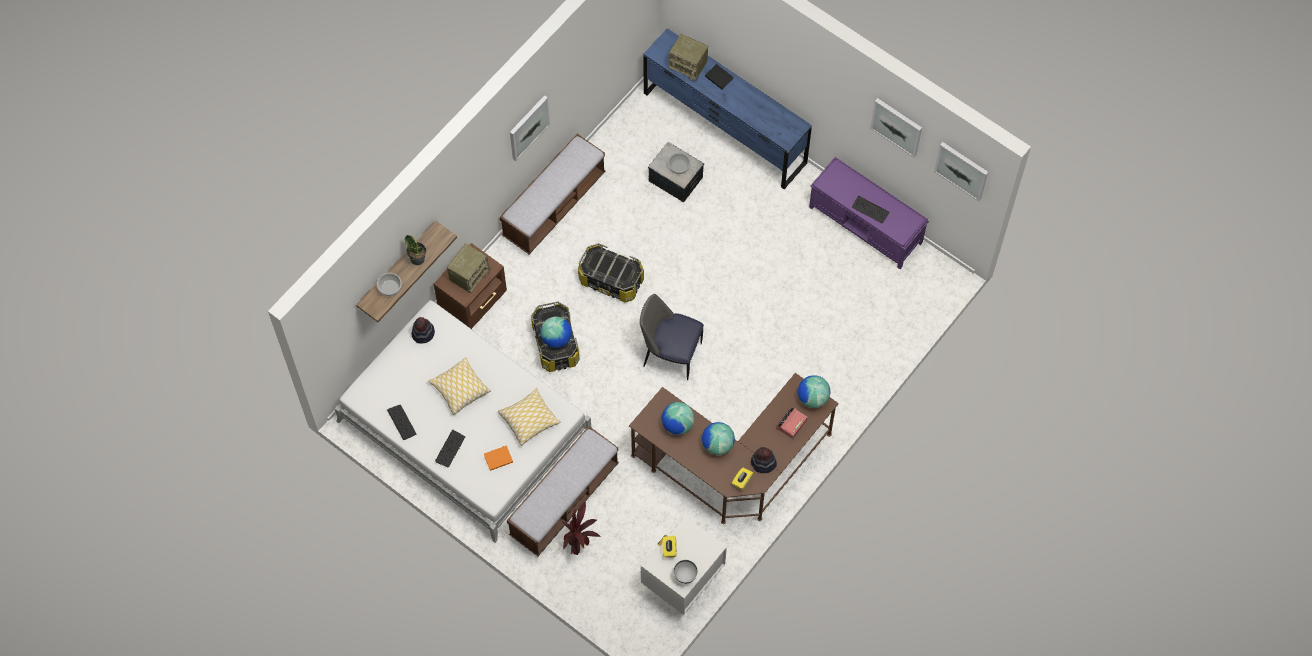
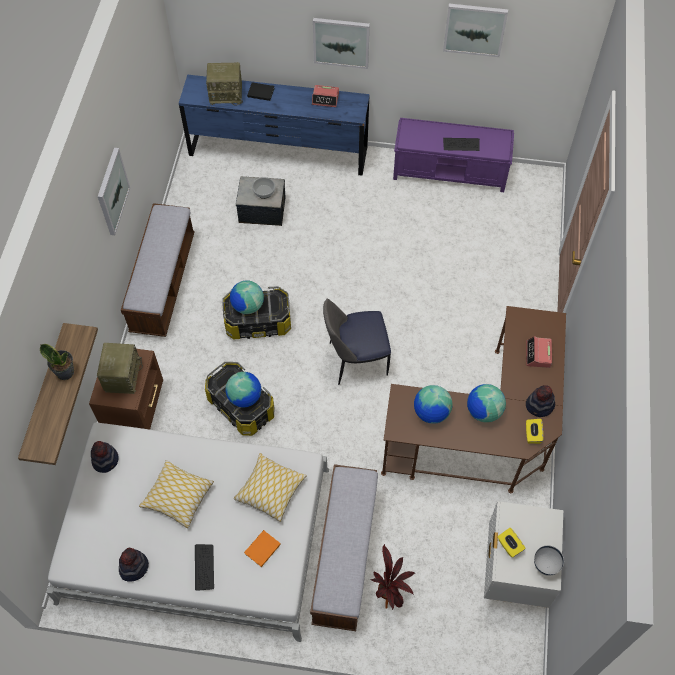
camera: 30 degrees left, 5 degrees down
(390, 287) = (49, 418): bowl -> none
(402, 422) = (133, 567): keyboard -> hat
(770, 111) = (325, 99): none -> alarm clock
(812, 398) = (539, 320): globe -> globe (247, 306)
(962, 170) = (559, 39): picture -> picture (341, 42)

